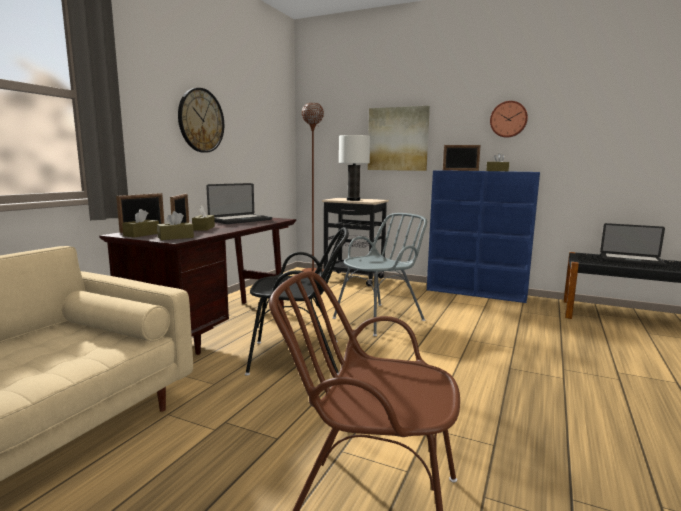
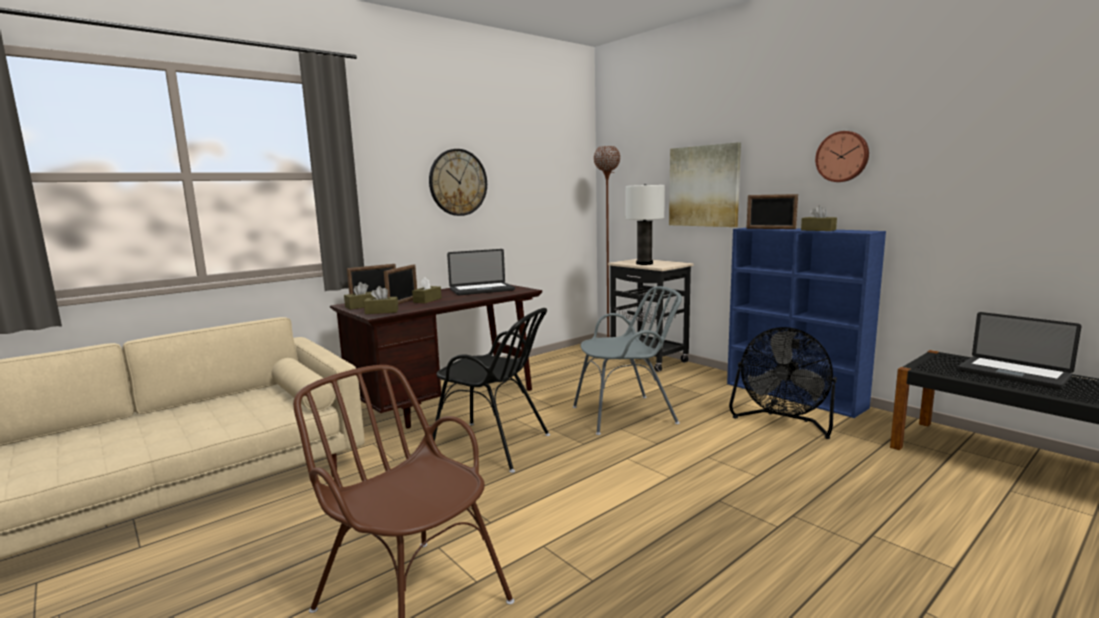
camera: 25 degrees right, 0 degrees up
(487, 310) = (780, 420): none -> black fan

